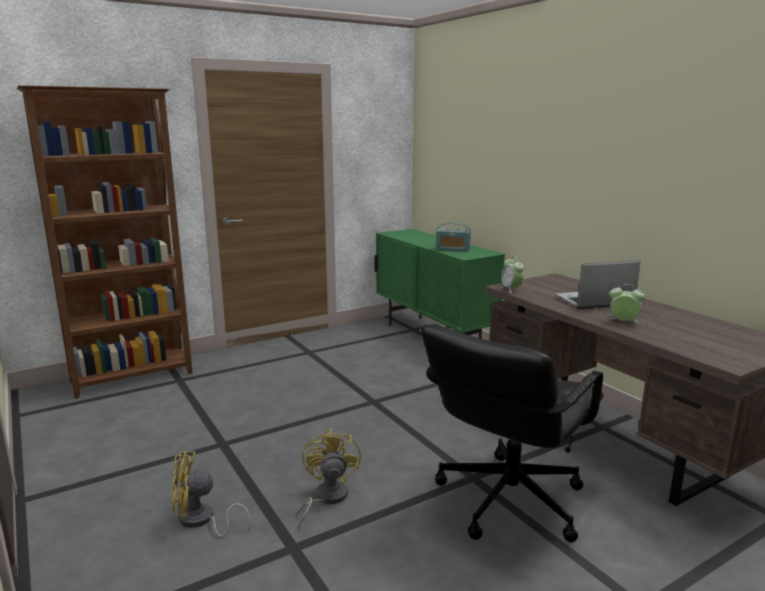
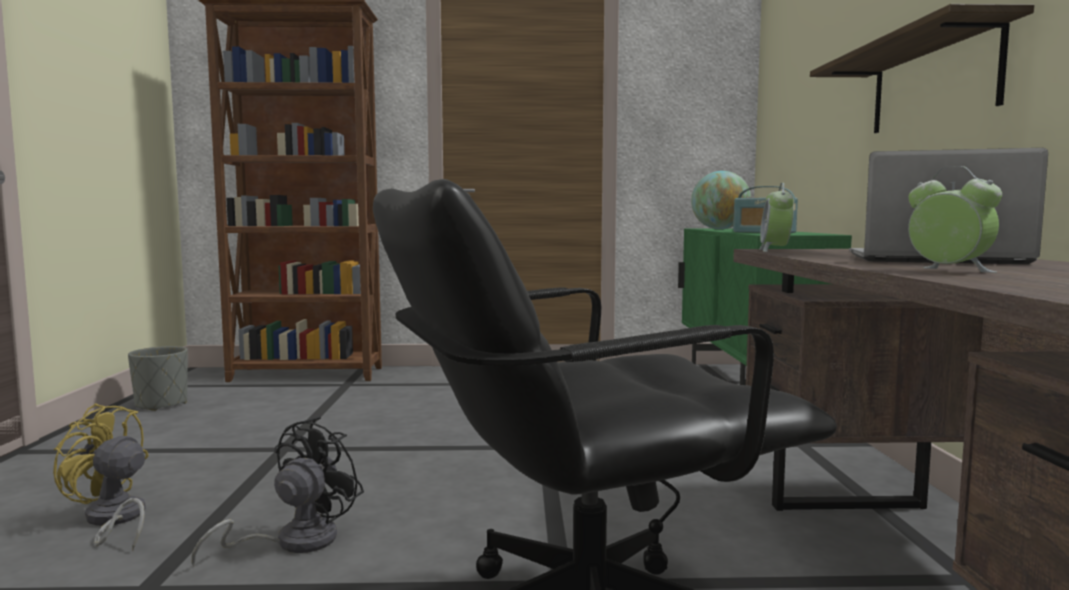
camera: 30 degrees right, 10 degrees down
(59, 431) = (161, 404): none -> grey planter
(326, 498) = (293, 542): yellow fan -> black fan
(406, 236) = (720, 229): none -> globe
(559, 190) = (932, 82): none -> shelf

